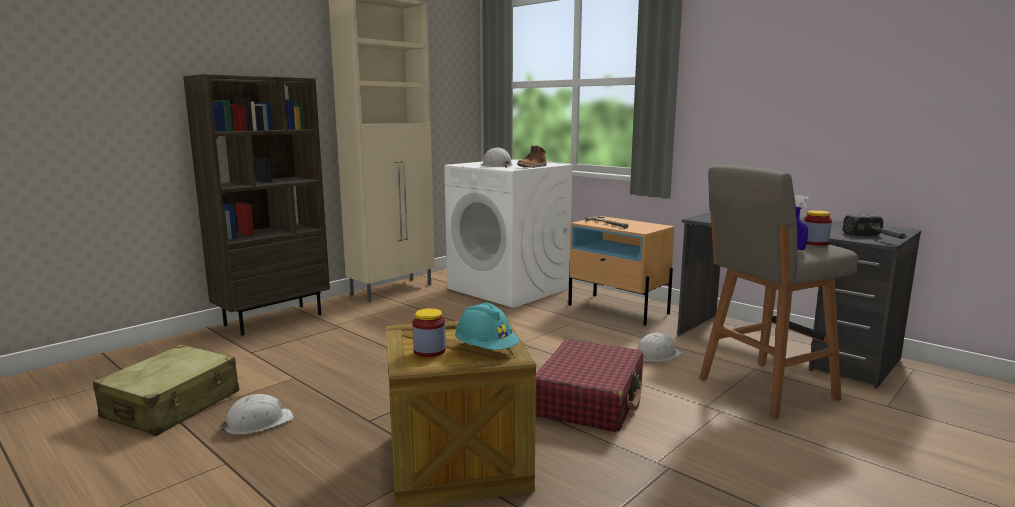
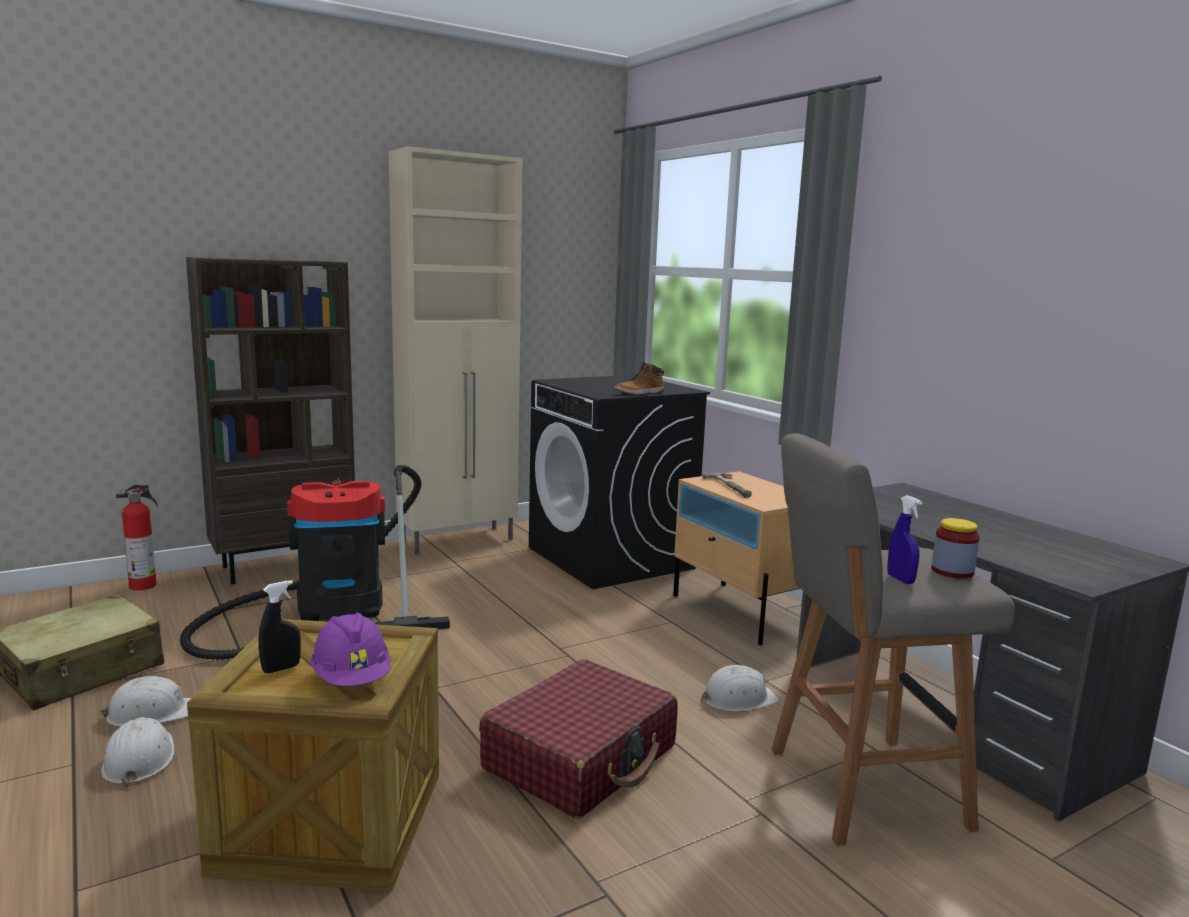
camera: 15 degrees right, 0 degrees up
(169, 345) = (145, 585): none -> fire extinguisher
(336, 342) = (329, 610): none -> vacuum cleaner
(429, 351) = (281, 668): jar -> black spray bottle
(486, 350) = (352, 679): turquoise hard hat -> purple hard hat
(496, 166) = (593, 387): white hard hat -> white hard hat (139, 759)
(509, 289) = (611, 558): white washing machine -> black washing machine
(879, 239) = (1082, 576): hammer -> none

